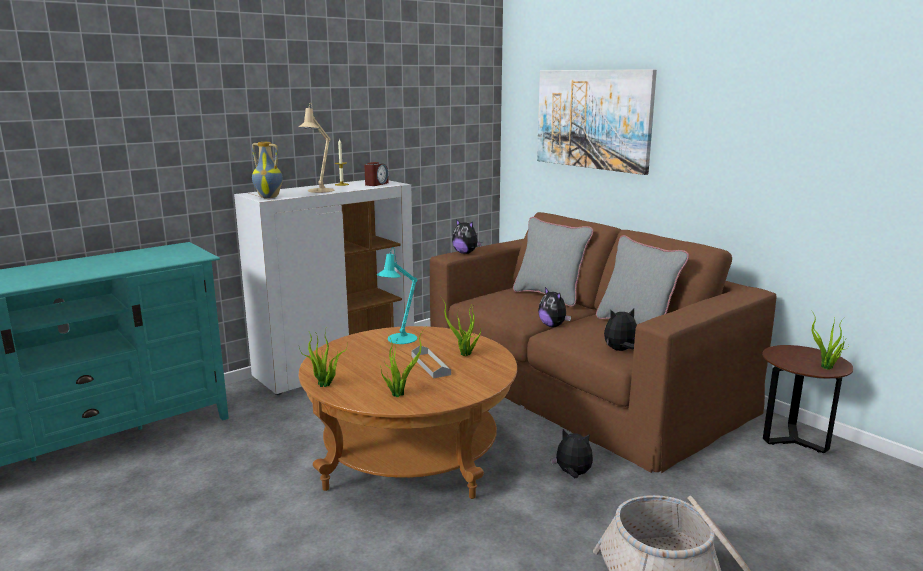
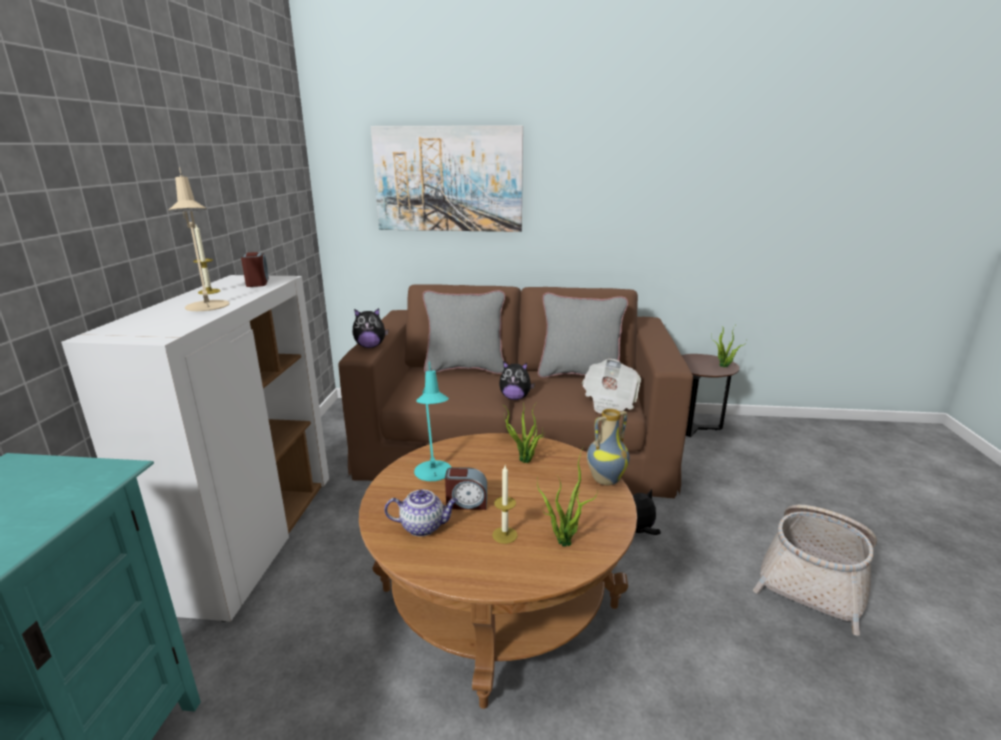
camera: 45 degrees left, 5 degrees up
(269, 197) = (156, 333): vase -> vase (605, 479)
(325, 385) = (473, 578): potted plant -> none
(346, 358) = (423, 526): none -> teapot
(375, 378) = (504, 535): none -> candle
(387, 358) = (466, 503): none -> alarm clock
(430, 365) = (522, 489): grey tray -> none
(620, 350) = (609, 401): plush toy -> newspaper

